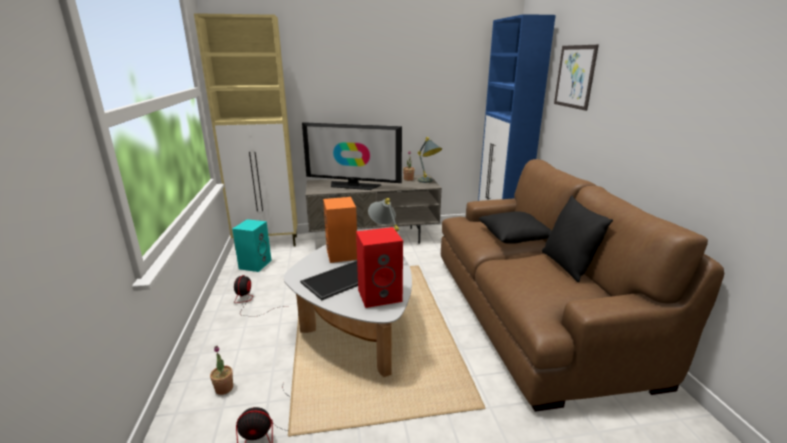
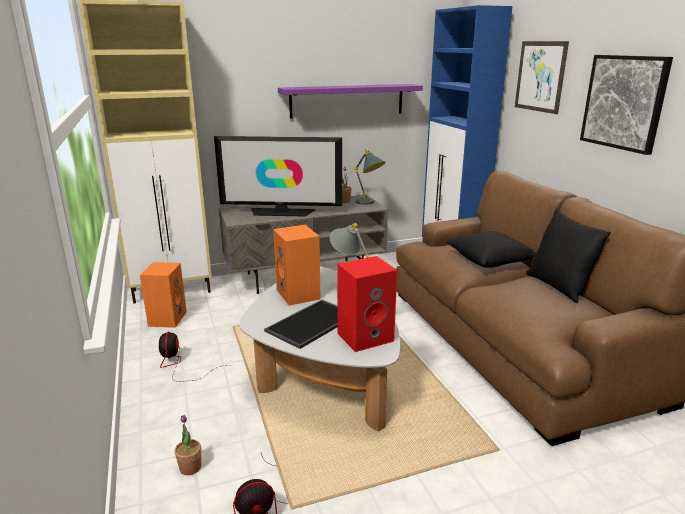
camera: 10 degrees left, 0 degrees up
(255, 264) = (167, 318): turquoise speaker -> orange speaker
(414, 96) = (347, 100): none -> purple shelf
(641, 100) = (624, 102): none -> picture

